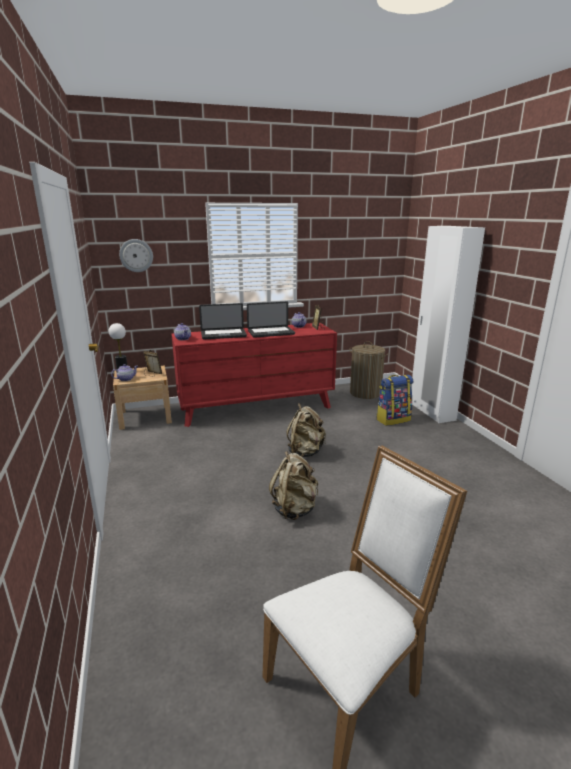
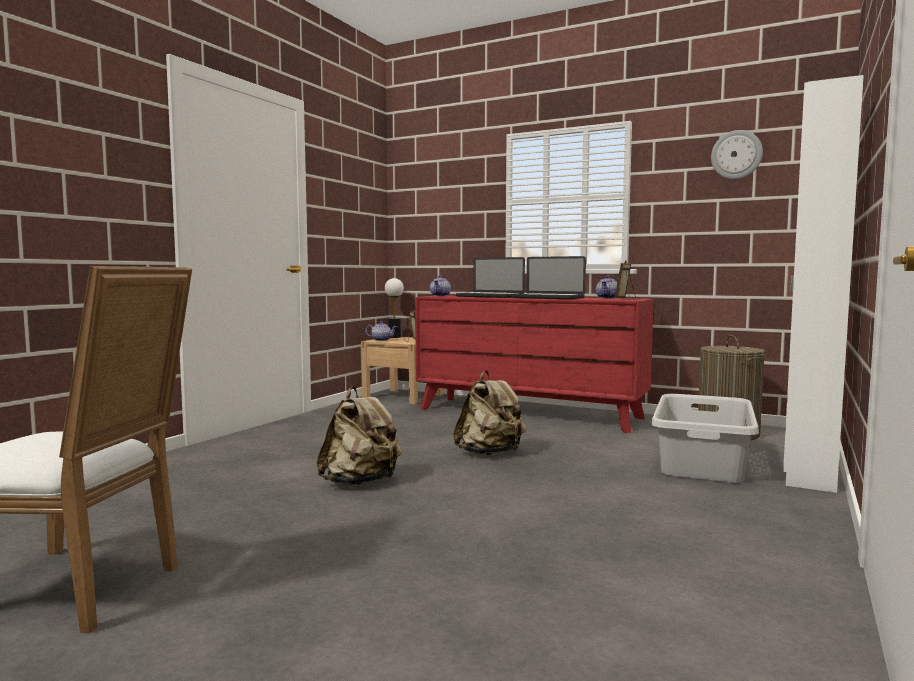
camera: 45 degrees right, 15 degrees down
(136, 255) = (428, 202): wall clock -> wall clock (736, 154)
(393, 419) = (703, 462): backpack -> grey laundry basket

